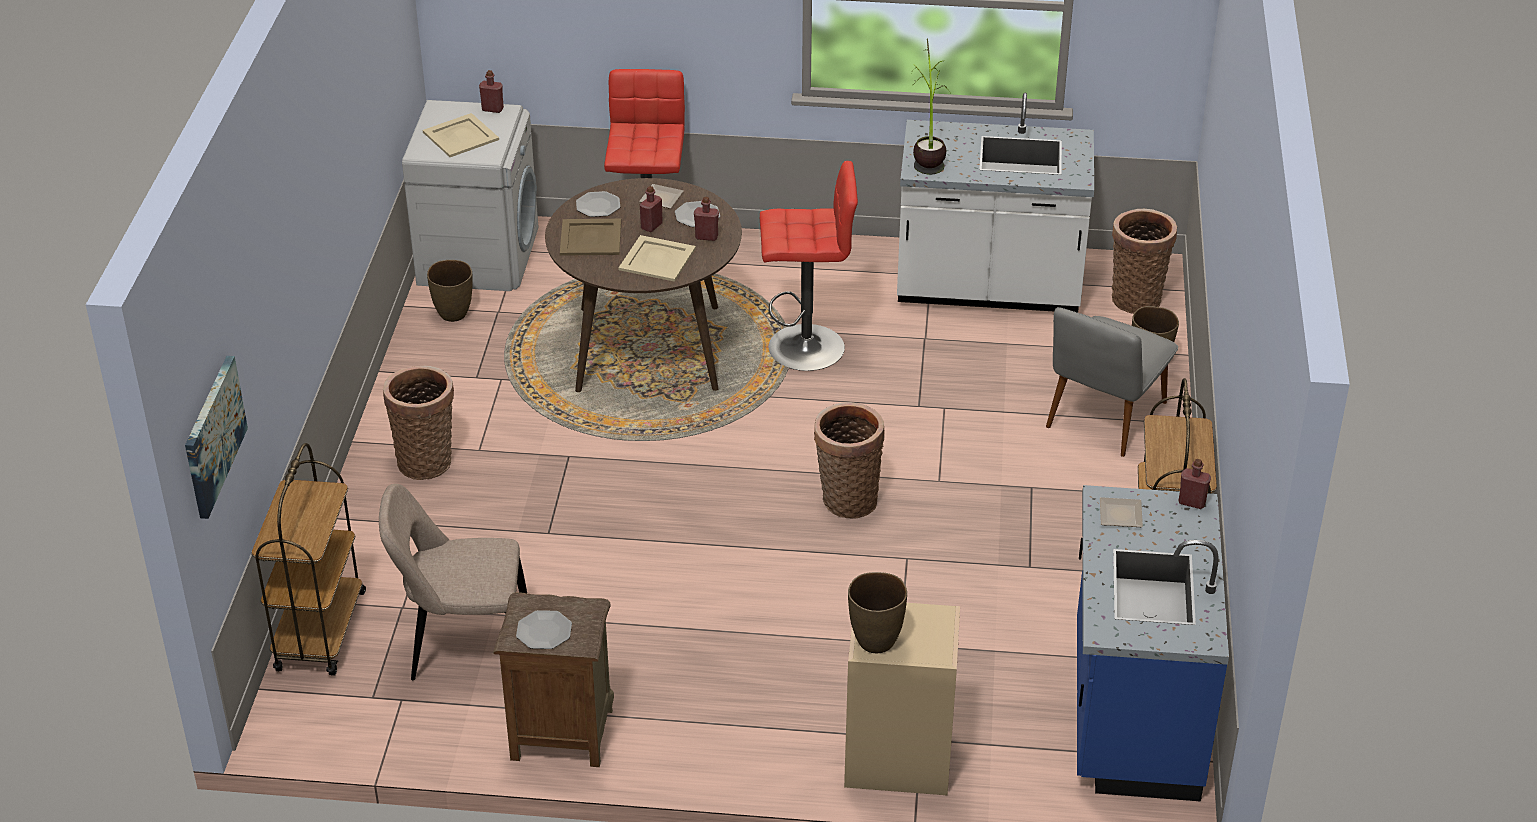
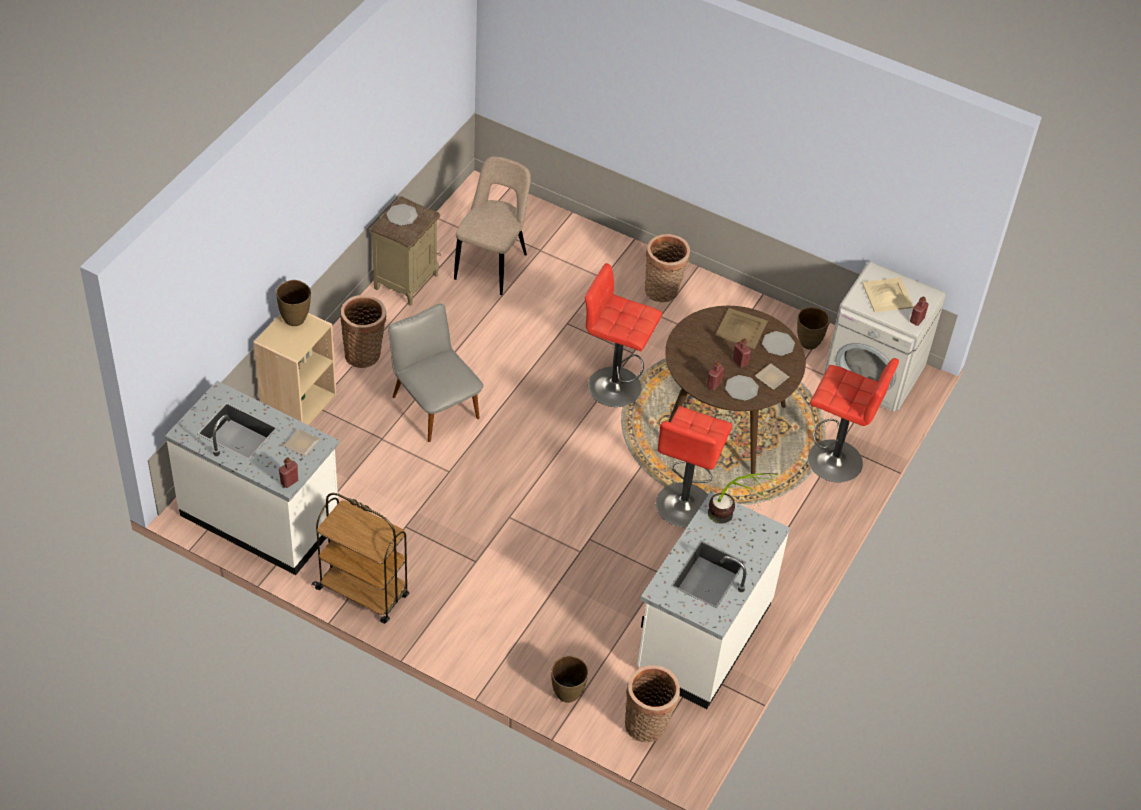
camera: 110 degrees right, 10 degrees up
(213, 436) = (521, 49): picture -> none
(319, 633) = (539, 215): brown cart -> none
(644, 455) = (614, 386): none -> red stool
(657, 259) = (699, 352): beige tray -> none
(846, 499) = (518, 465): basket -> basket (364, 354)
(1106, 414) = (524, 638): grey chair -> grey chair (435, 407)
(1132, 712) = (261, 517): blue counter -> white counter

